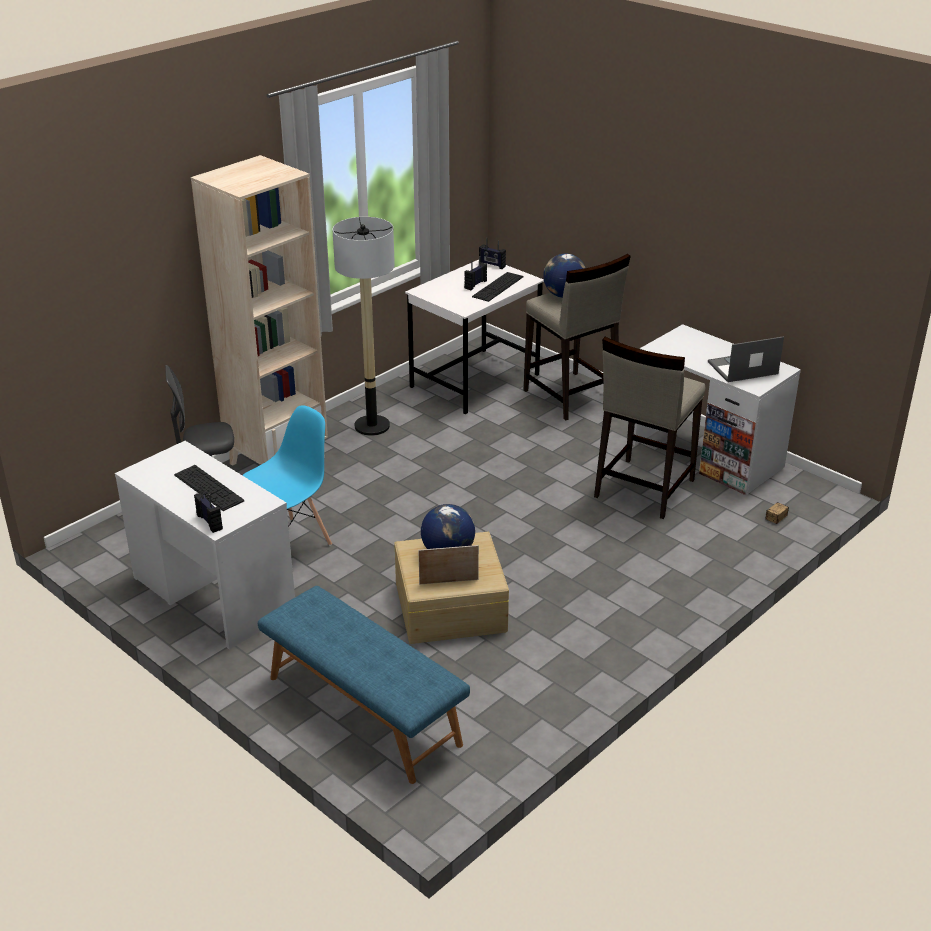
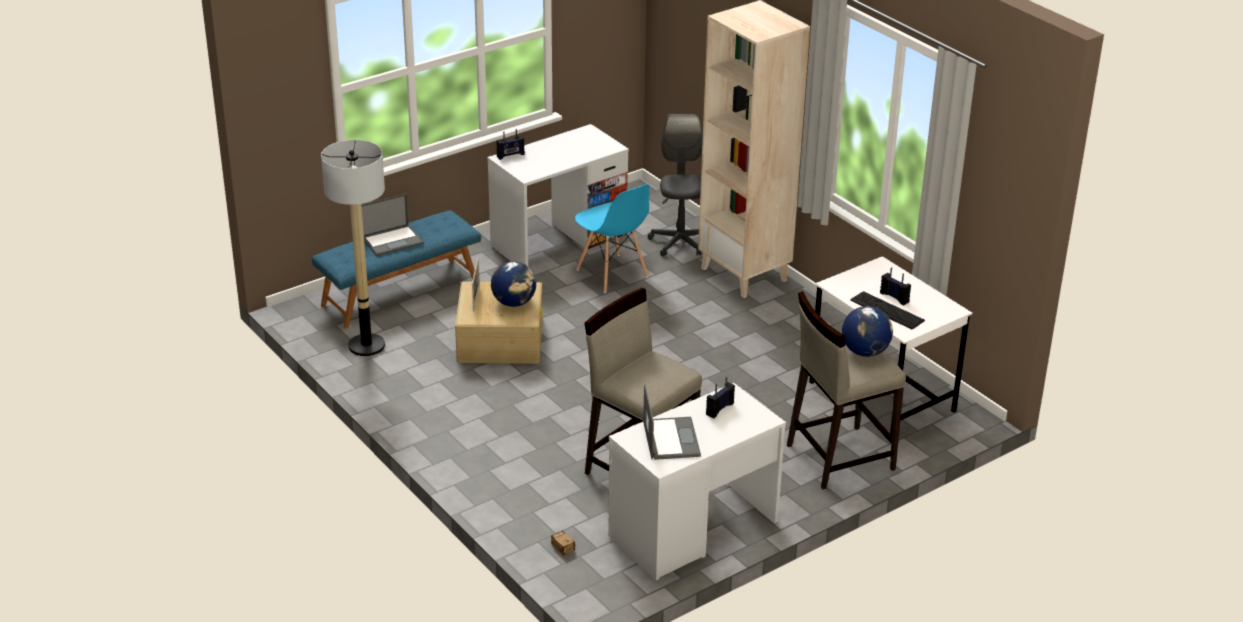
camera: 100 degrees right, 0 degrees up
(208, 488) = (555, 156): keyboard -> none
(363, 648) = (393, 240): none -> laptop
(372, 426) = (796, 326): floor lamp -> floor lamp (366, 345)
(492, 265) = (946, 313): radio -> radio (719, 409)

